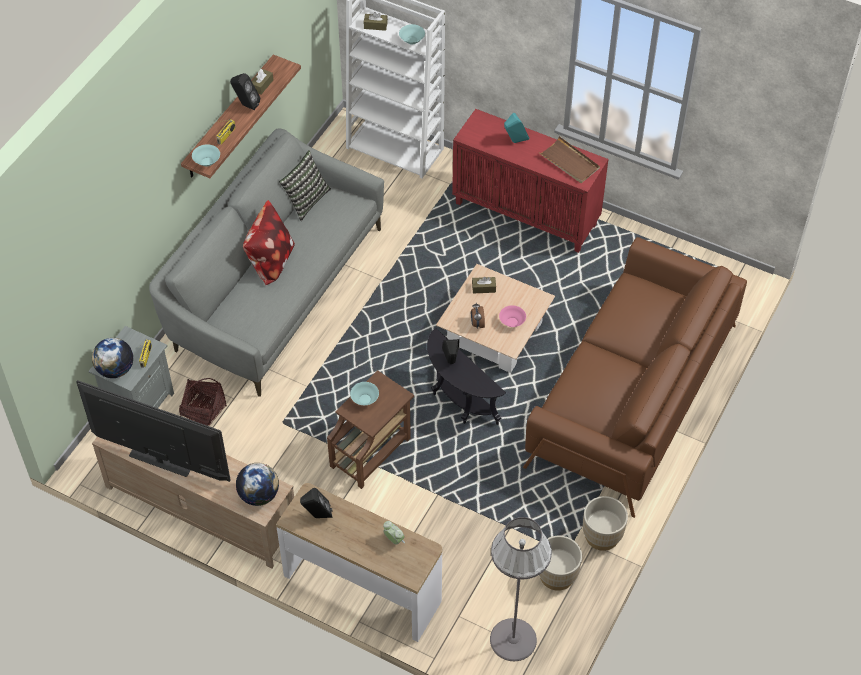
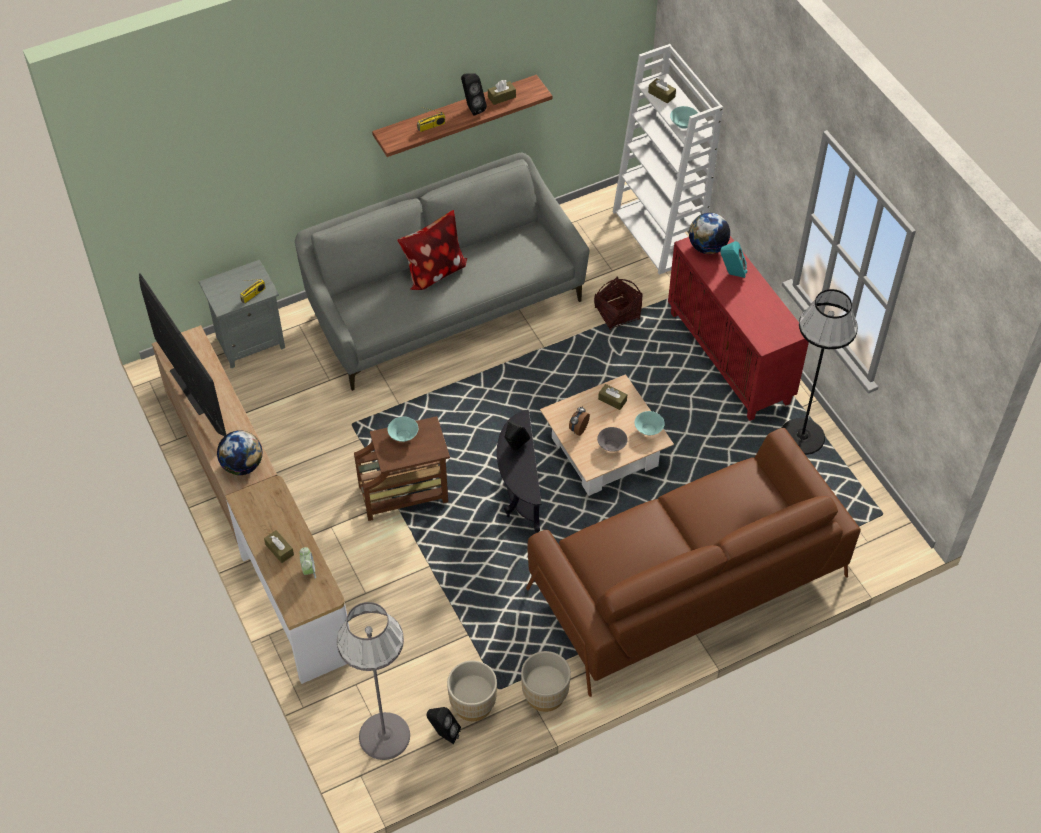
camera: 35 degrees right, 0 degrees up
(115, 369) = (220, 292): globe -> globe (707, 247)
(203, 411) = (296, 376): basket -> basket (617, 313)
(207, 161) = (395, 140): turquoise bowl -> turquoise bowl (648, 429)
(306, 200) = (512, 234): pillow -> none
(317, 516) = (264, 510): black speaker -> black speaker (443, 734)
(357, 538) = (279, 549): none -> brown tissue box
(512, 322) = (612, 445): pink bowl -> grey bowl
(569, 162) = (768, 319): brown tray -> none
(624, 244) = (802, 436): none -> black floor lamp

